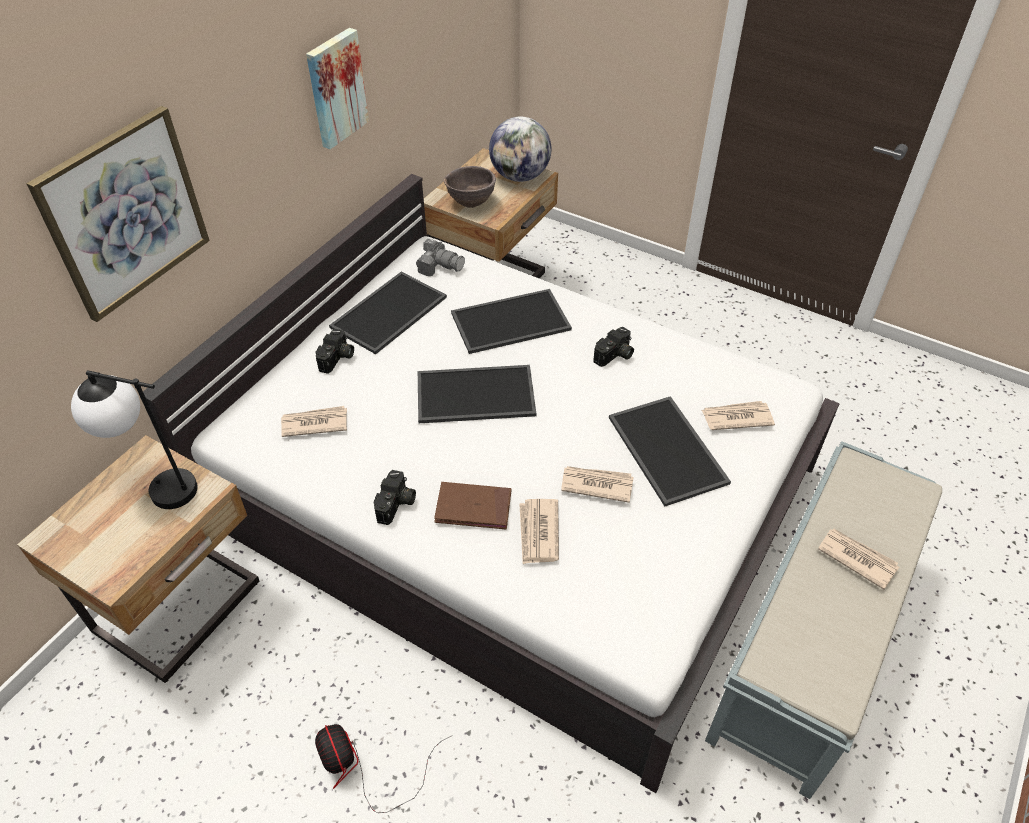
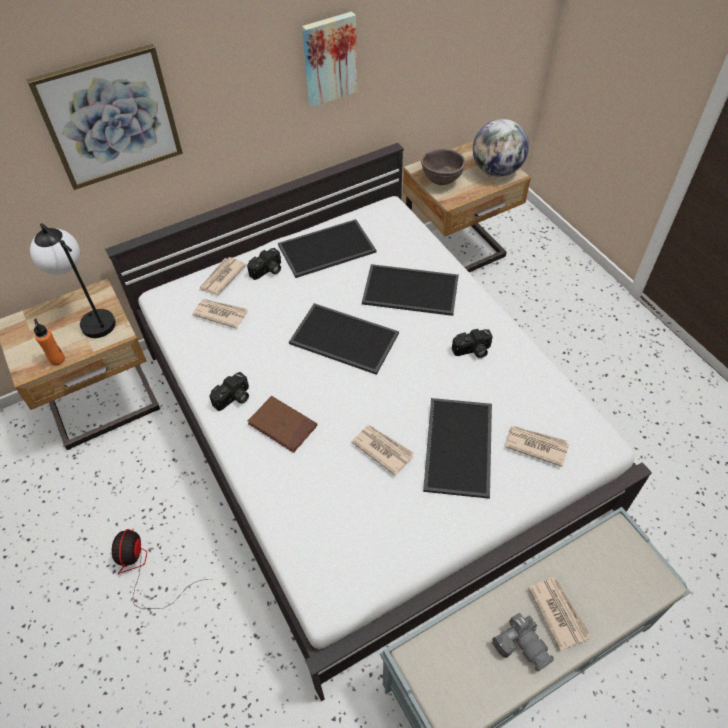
camera: 30 degrees right, 5 degrees up
(146, 550) = (57, 359): none -> orange bottle
(440, 266) = (388, 225): camera -> camera (521, 644)
(538, 533) = (313, 466): newspaper -> newspaper (222, 278)

